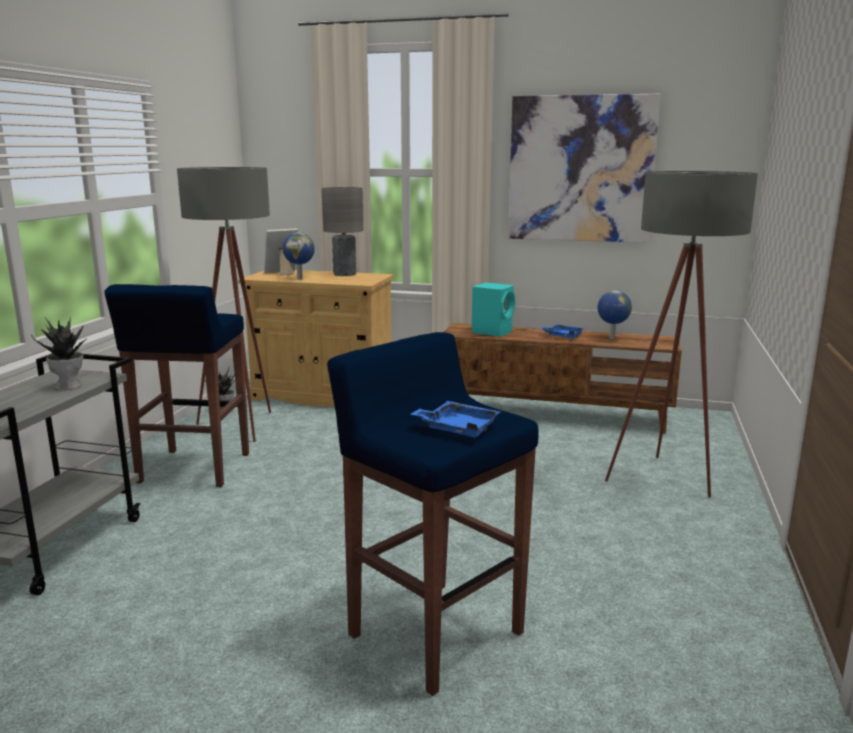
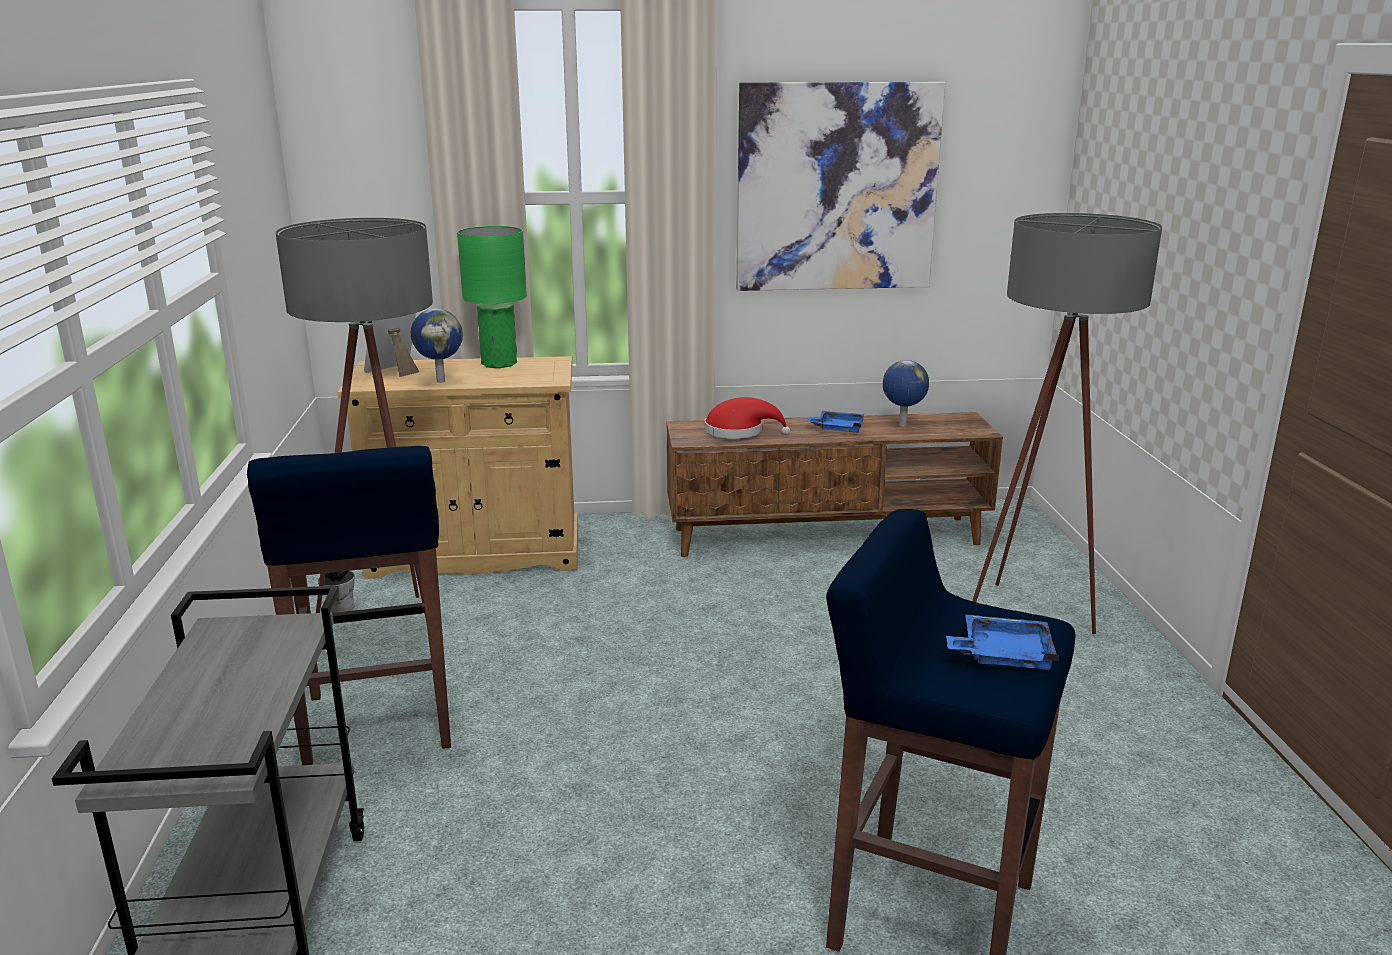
camera: 20 degrees left, 5 degrees up
(69, 386) = (267, 656): potted plant -> none
(344, 274) = (499, 363): grey table lamp -> green table lamp
(493, 331) = (739, 431): turquoise speaker -> red hat

